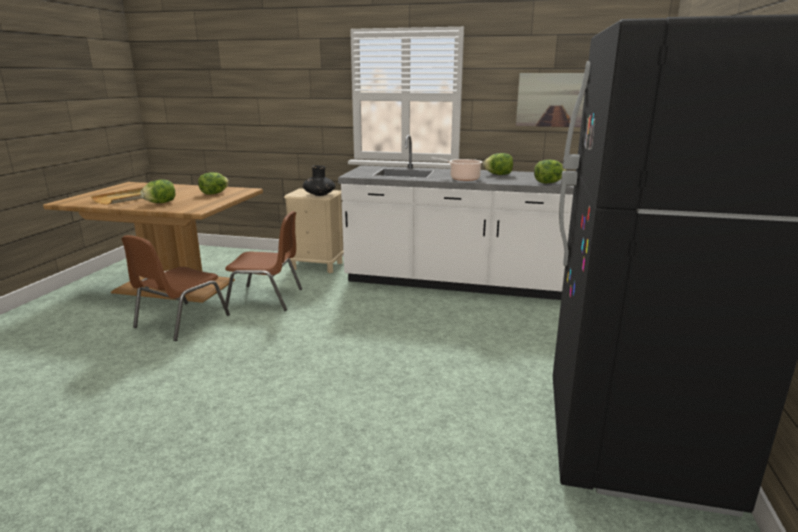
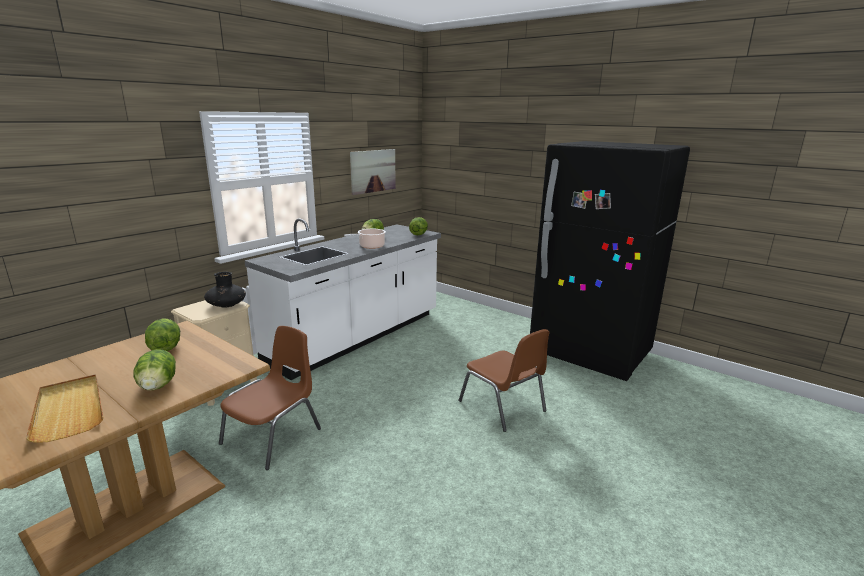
camera: 65 degrees left, 0 degrees up
(180, 321) = (265, 512): brown chair -> brown chair (503, 406)

